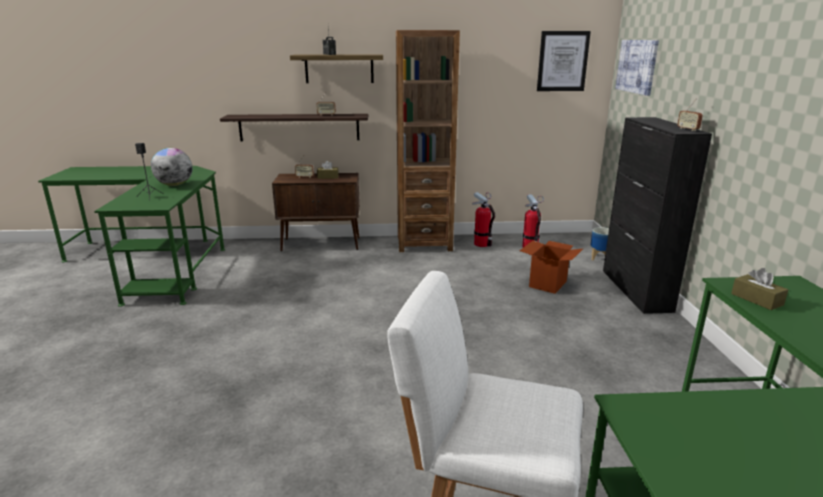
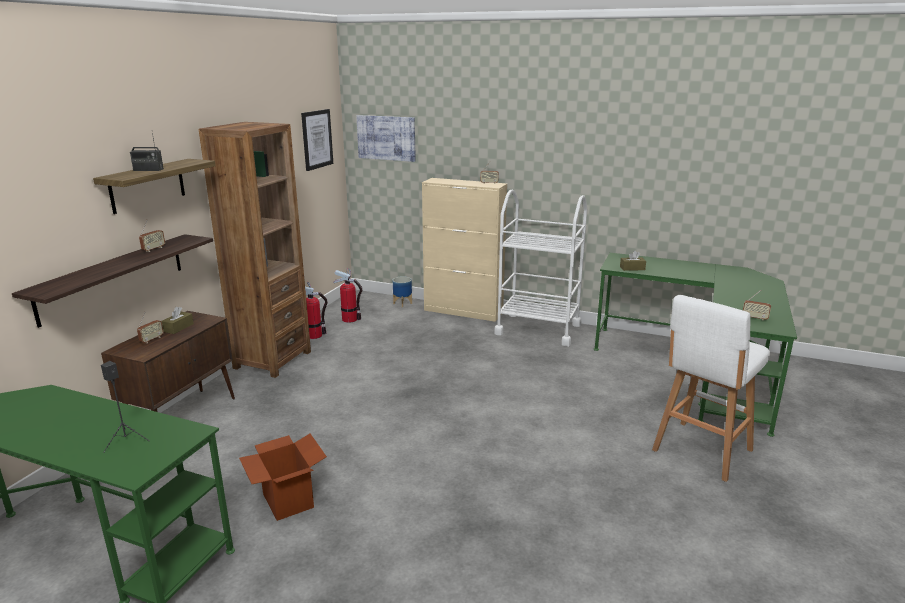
camera: 65 degrees left, 0 degrees up
(175, 185) = (84, 419): globe -> none
(548, 284) = (422, 335): cardboard box -> cardboard box (287, 500)
(636, 290) = (463, 311): black cabinet -> beige cabinet
(669, 345) = (538, 329): none -> white cart
(706, 448) = (754, 318): none -> radio

